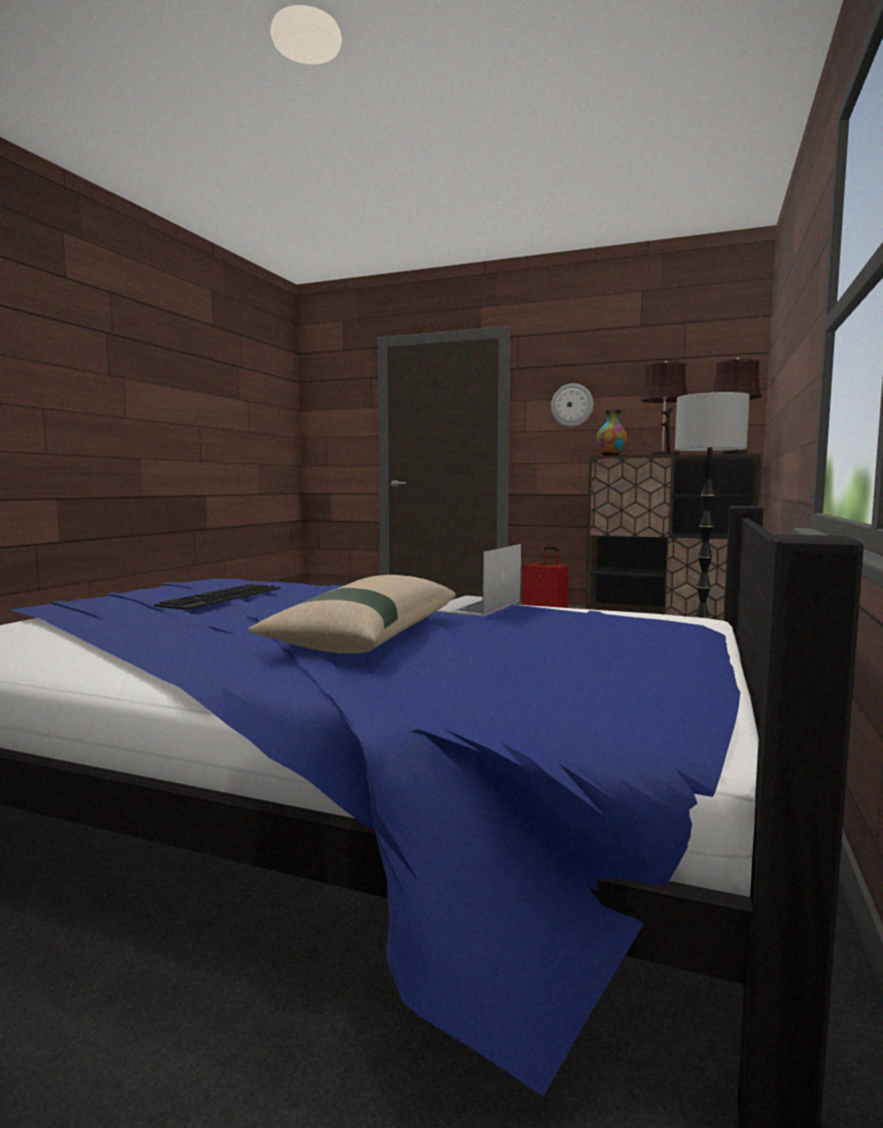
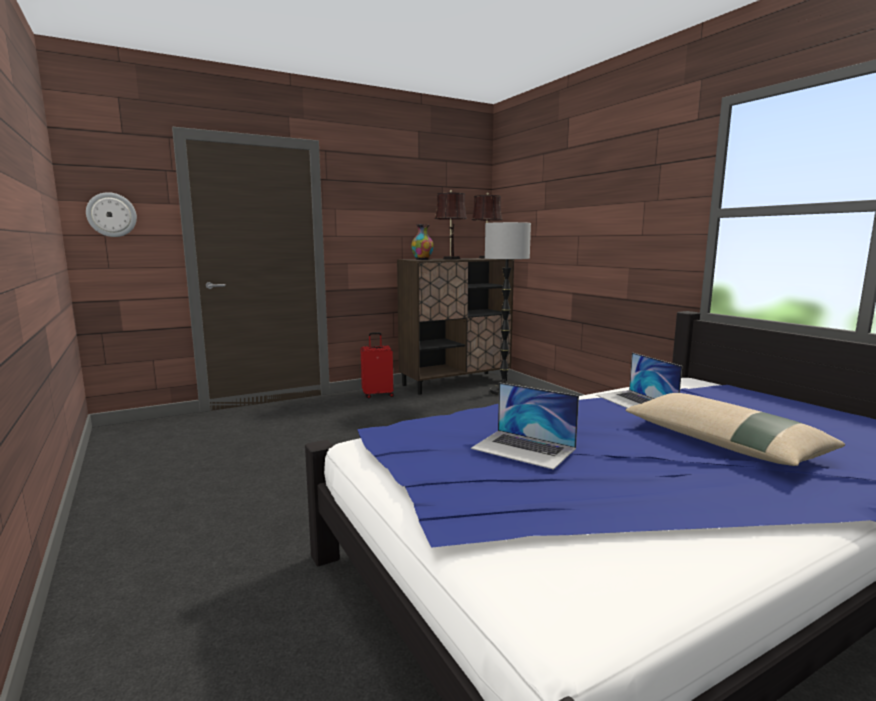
camera: 50 degrees left, 5 degrees up
(223, 597) = (524, 448): keyboard -> laptop
(572, 405) = (374, 216): wall clock -> wall clock (111, 215)

